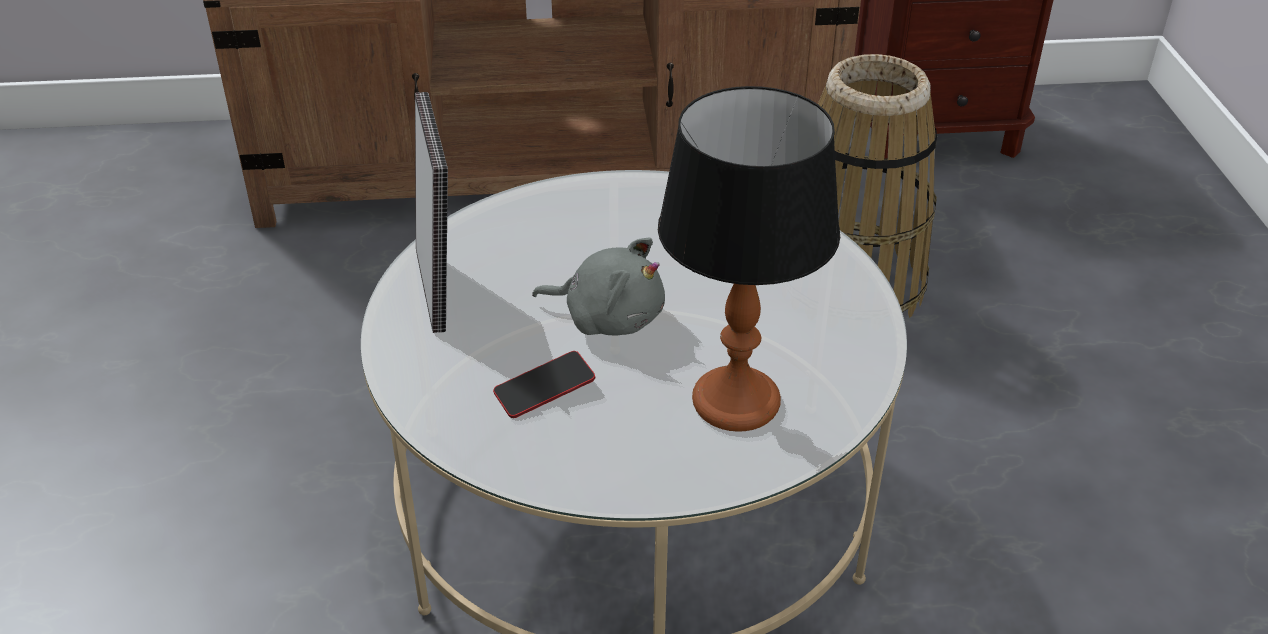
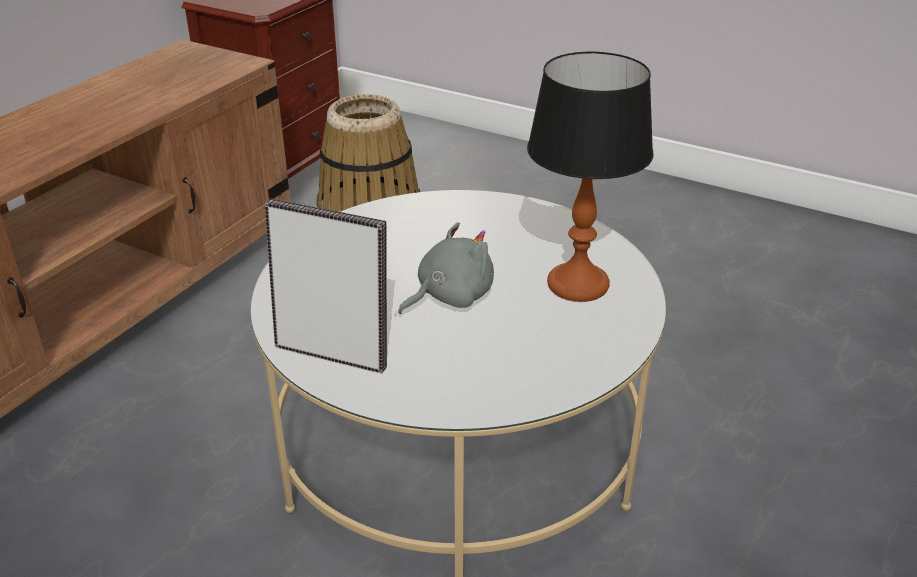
camera: 55 degrees left, 5 degrees down
(544, 390) = (494, 348): phone -> none

